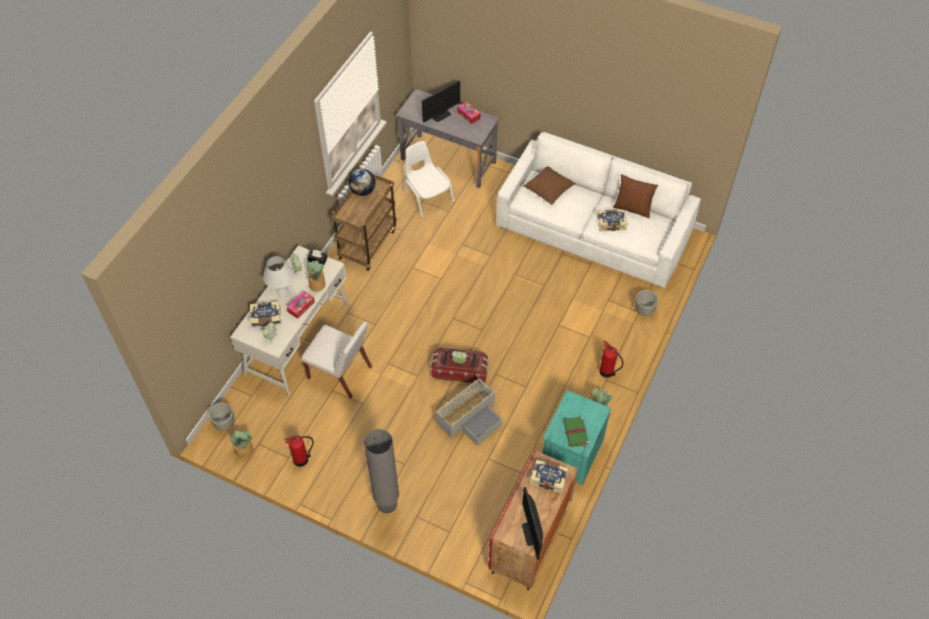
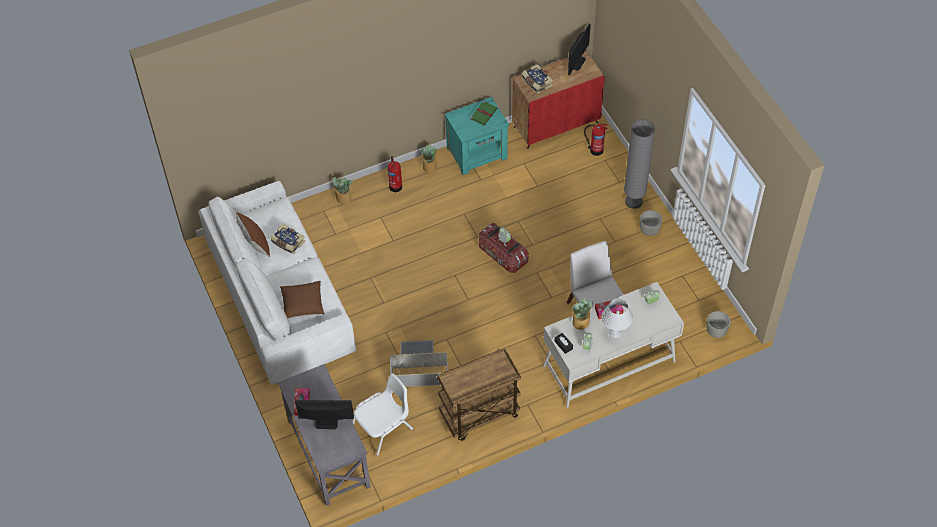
camera: 140 degrees left, 0 degrees up
(245, 451) = (713, 301): potted plant -> potted plant (343, 198)
(266, 318) = (644, 320): book -> none
(302, 459) = (673, 268): fire extinguisher -> fire extinguisher (595, 150)
(363, 191) = (470, 389): globe -> none
(427, 196) = (384, 427): white chair -> white chair turned 135 degrees counterclockwise
(471, 417) = (524, 218): grey storage box -> grey storage box (418, 369)
(644, 311) = (319, 209): grey planter -> grey planter (649, 230)

